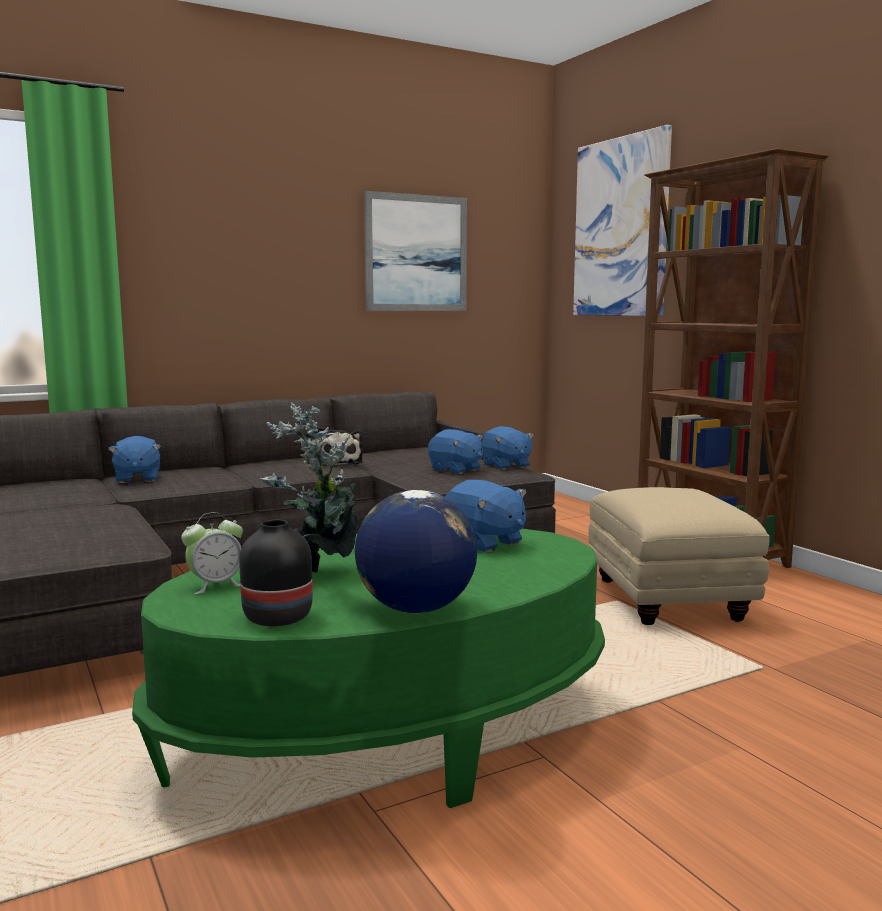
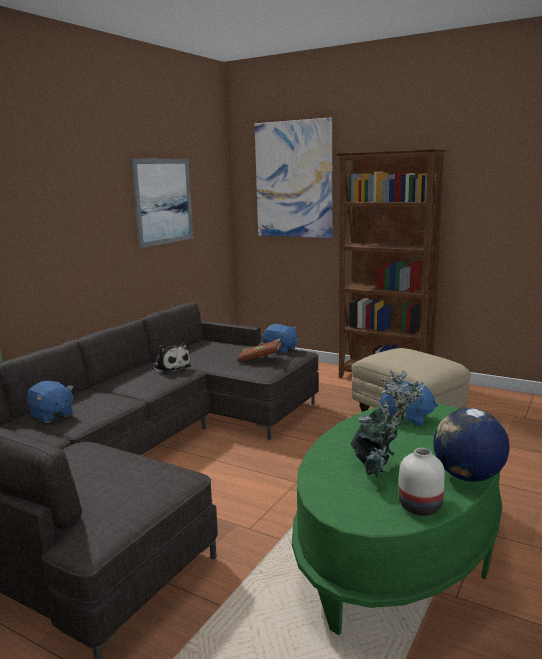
camera: 30 degrees left, 5 degrees up
(215, 585) = (339, 496): alarm clock -> none
(280, 617) = (421, 506): black vase -> white vase
(456, 470) = (260, 359): blue plush toy -> brown book

